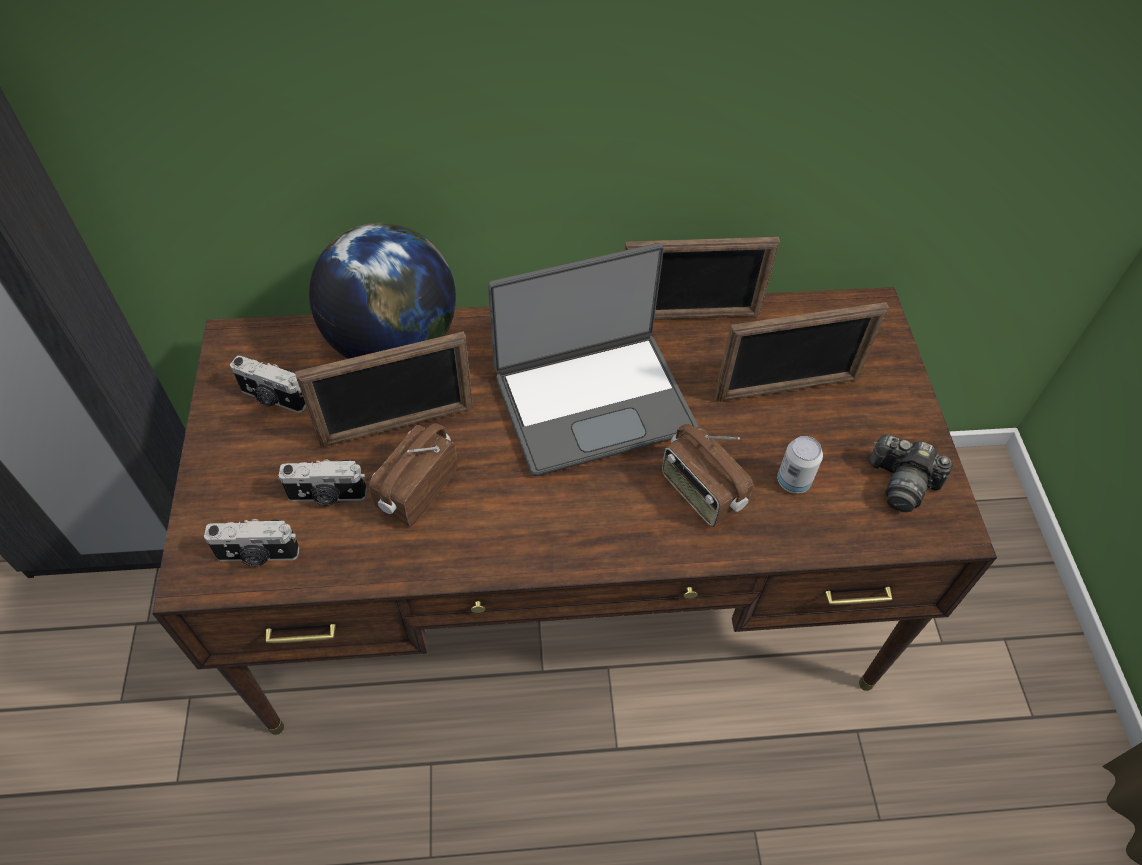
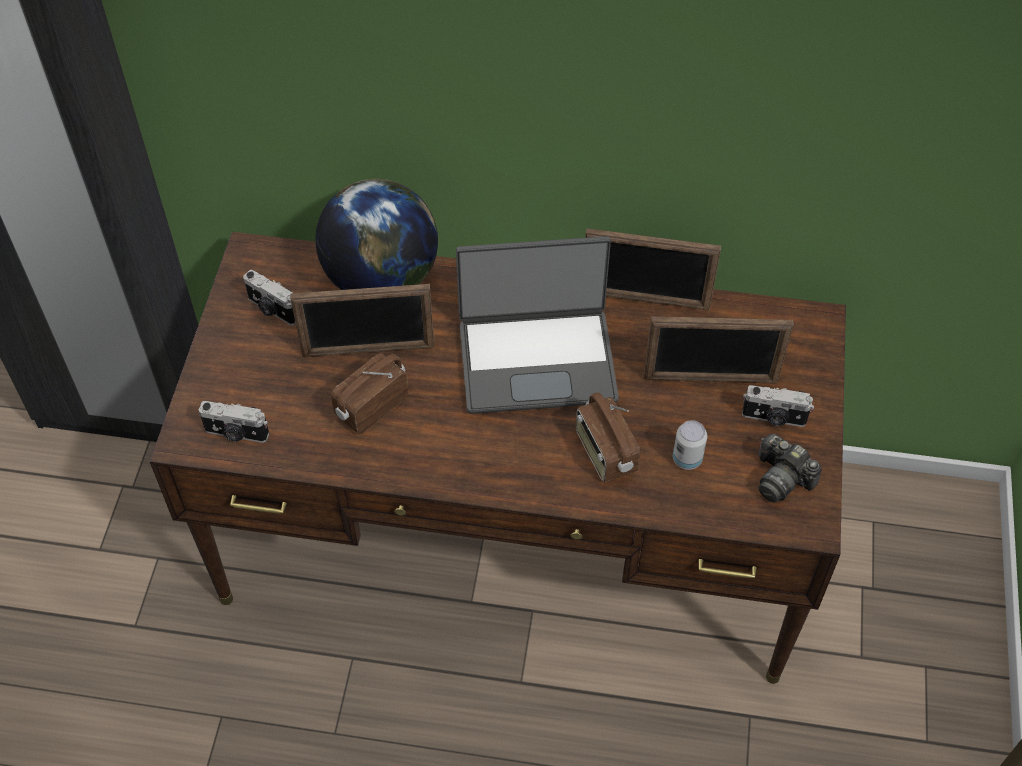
camera: 15 degrees right, 0 degrees up
(327, 496) = (299, 397): camera -> camera (774, 418)

